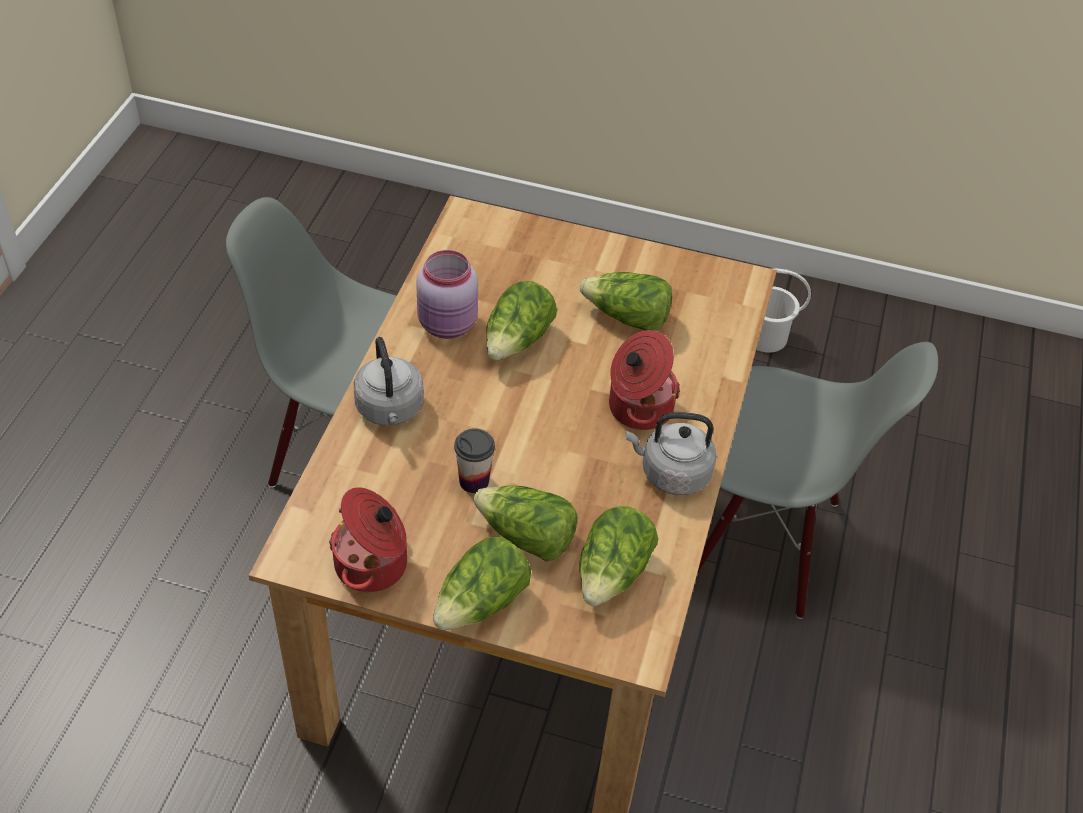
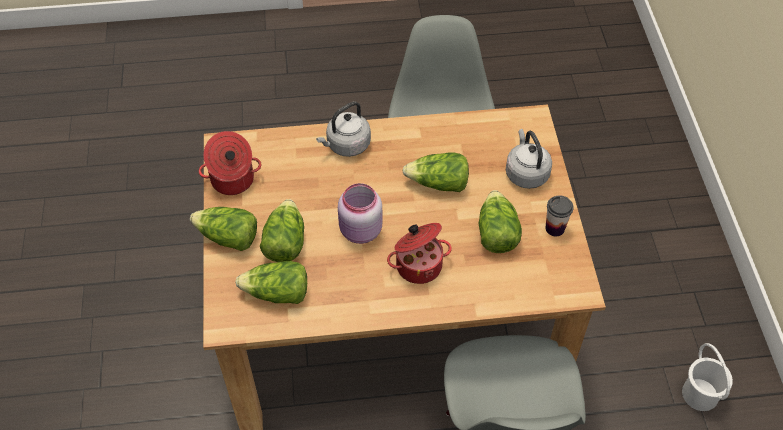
camera: 70 degrees right, 5 degrees up
(448, 325) = (430, 146): pink jar -> pink jar (360, 232)
(474, 481) = (313, 203): cup -> cup (555, 228)
(671, 473) = (371, 299): grey kettle -> grey kettle (526, 173)

